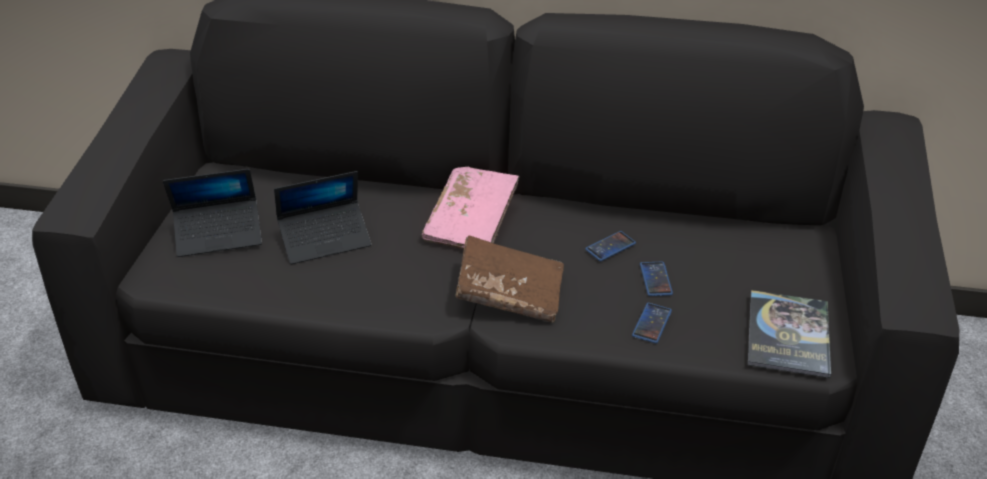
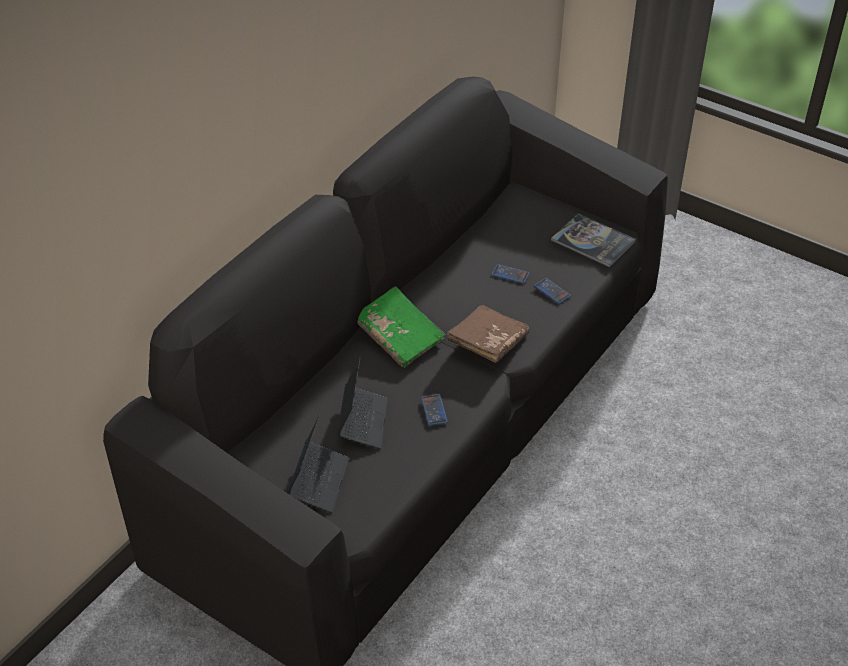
camera: 65 degrees left, 5 degrees up
(472, 223) = (399, 337): pink book -> green book
(610, 246) = (467, 281): phone -> phone (434, 410)

